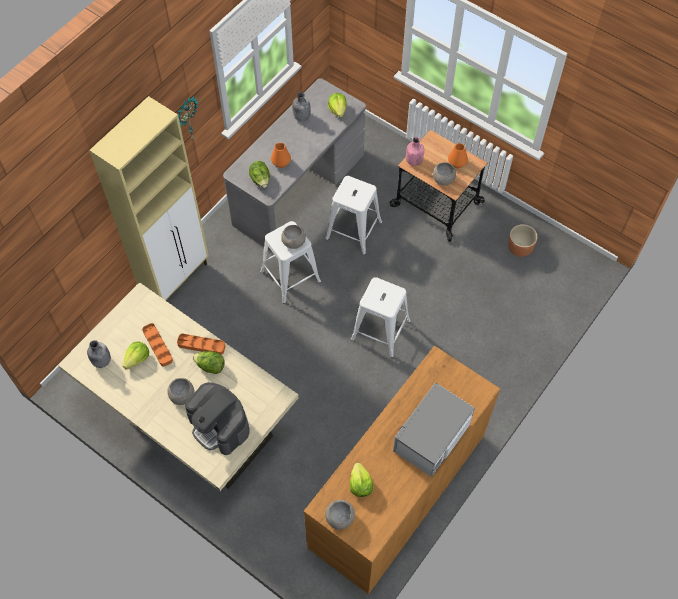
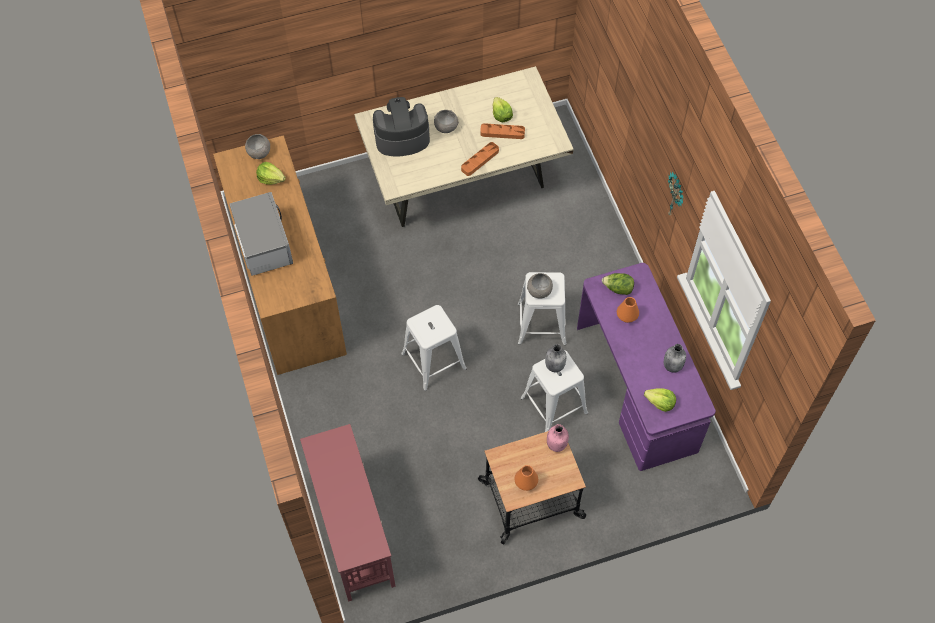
camera: 125 degrees right, 0 degrees up
(101, 361) = (517, 92): grey bottle -> grey bottle (554, 365)
(176, 278) = (603, 237): beige cabinet -> none
(210, 366) = (456, 157): lettuce -> none
(298, 188) = (637, 387): grey desk -> purple desk
(443, 180) = (515, 456): grey bowl -> none
(519, 248) = (426, 540): brown planter -> none
(552, 297) = (353, 529): none -> red console table

